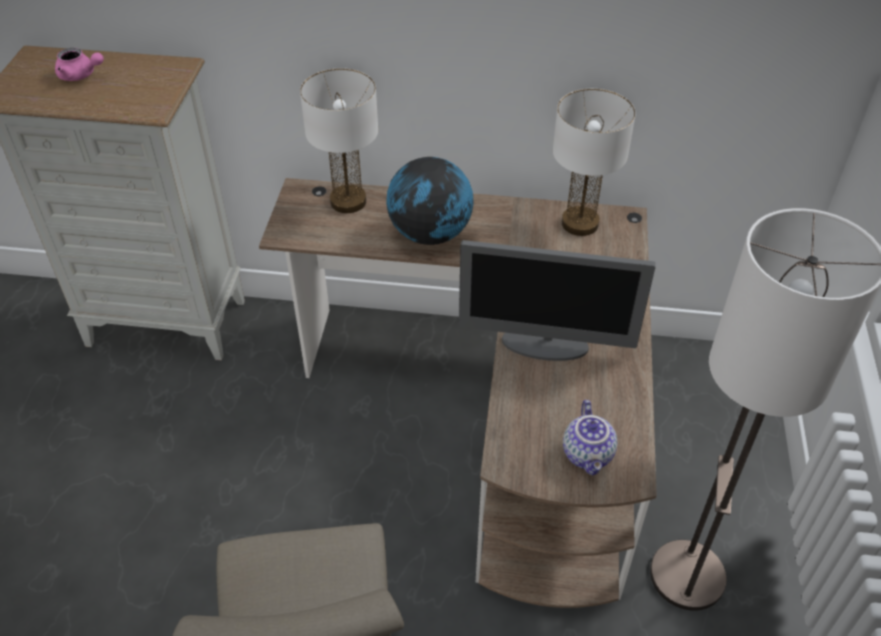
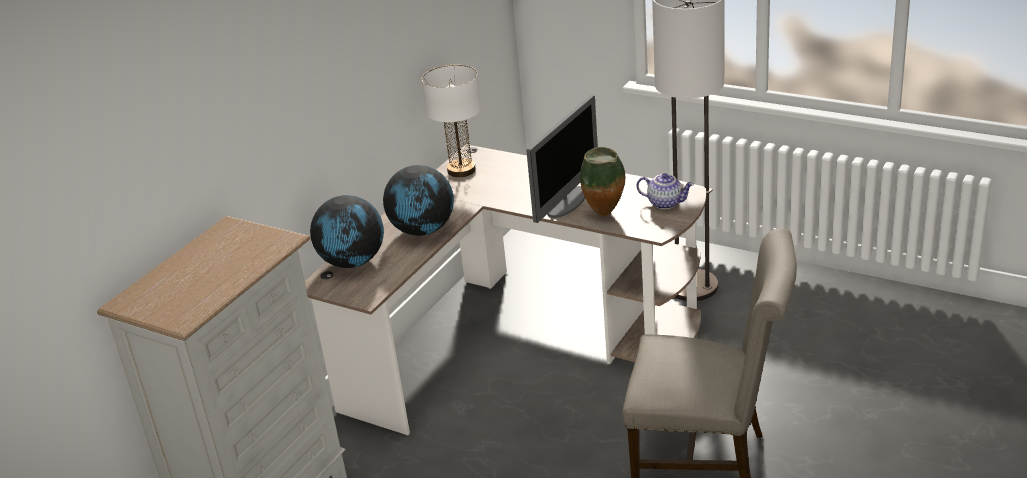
camera: 65 degrees left, 15 degrees down
(80, 75) = (191, 275): pink teapot -> none
(348, 202) = (353, 262): table lamp -> globe
(530, 393) = (605, 214): none -> vase

